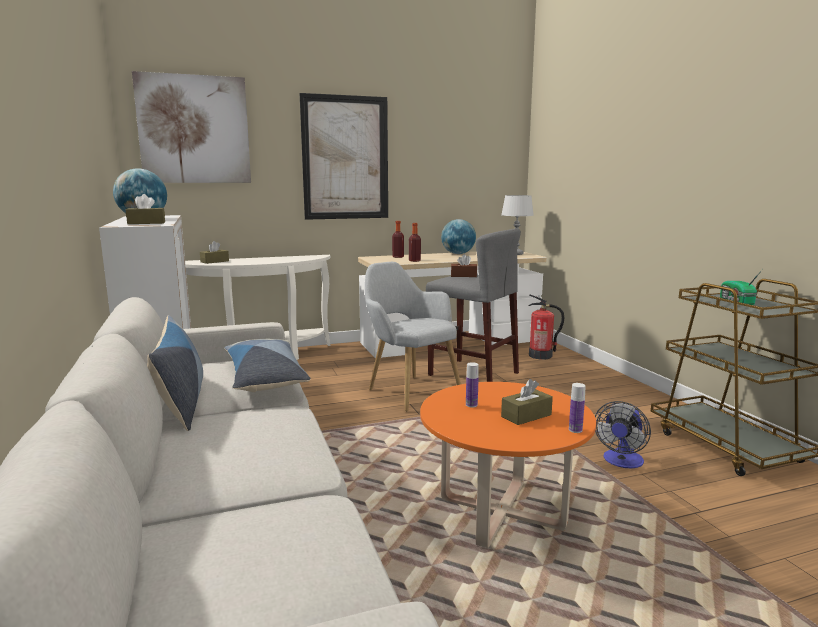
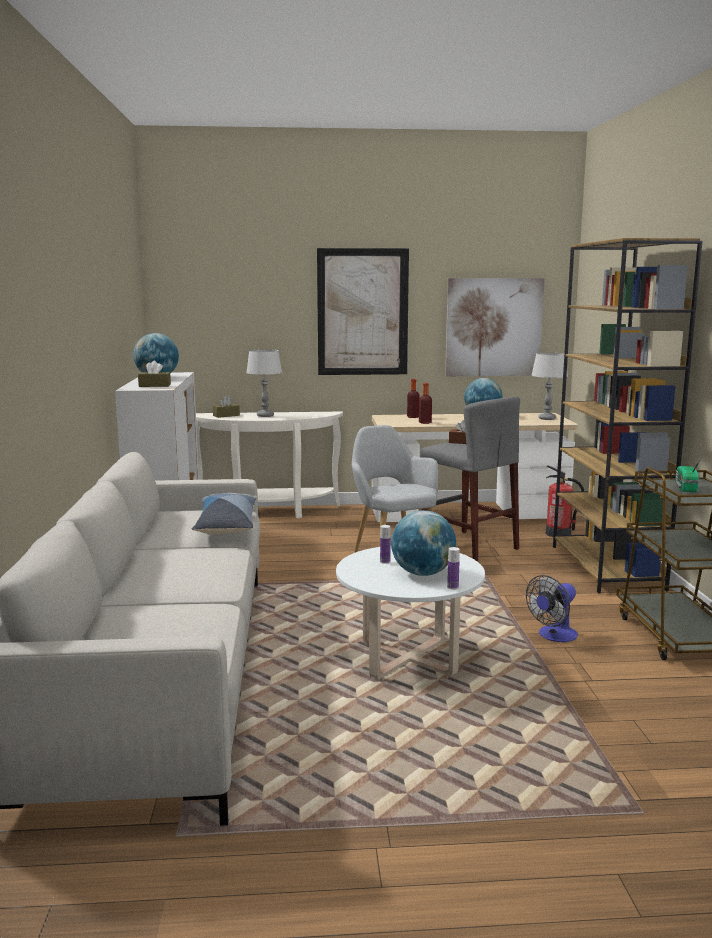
camera: 15 degrees right, 0 degrees up
(181, 402) = (155, 537): pillow -> none
(194, 129) = (214, 287): picture -> picture (493, 327)
(256, 260) = (265, 415): none -> grey table lamp
(501, 513) = (408, 659): orange coffee table -> white coffee table
(526, 416) = (423, 573): brown tissue box -> globe
(606, 383) = (607, 567): none -> brown bookcase

